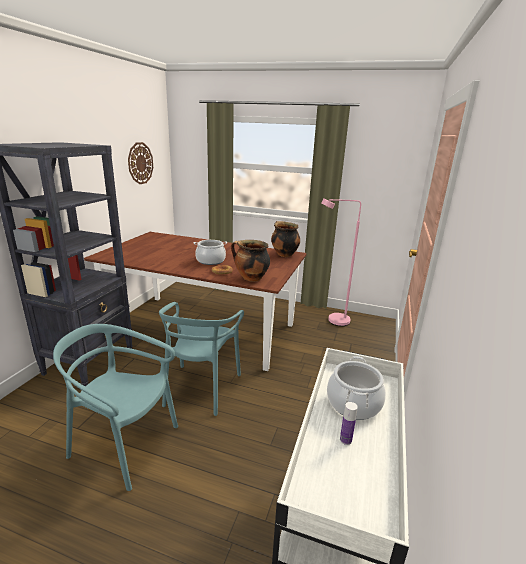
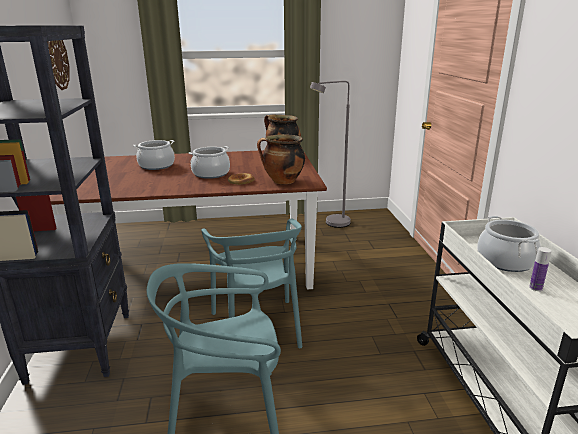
camera: 25 degrees left, 0 degrees up
(185, 247) = (157, 166): none -> cooking pot
(333, 321) = (332, 224): pink floor lamp -> grey floor lamp

